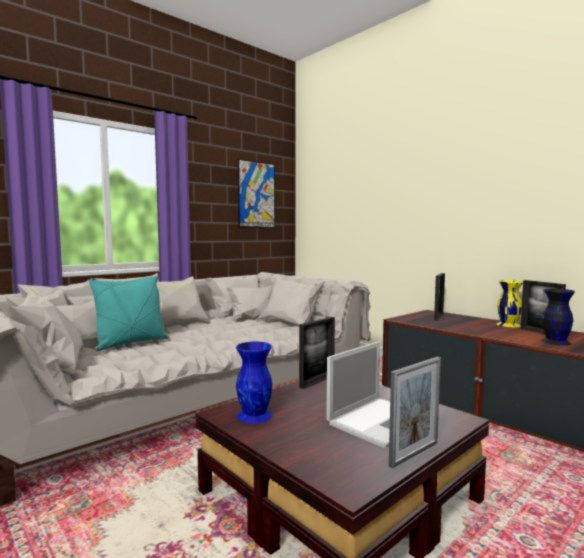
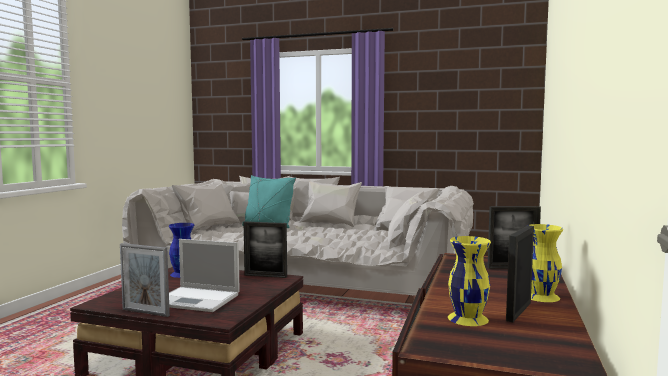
camera: 60 degrees right, 0 degrees up
(256, 195) = (477, 97): picture -> none
(555, 342) = (467, 318): black vase -> yellow vase

